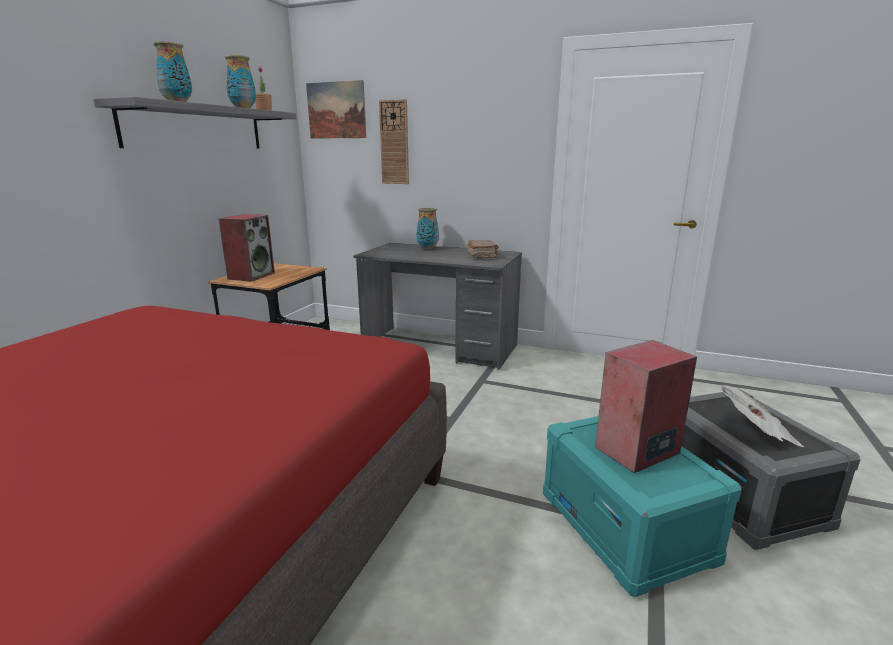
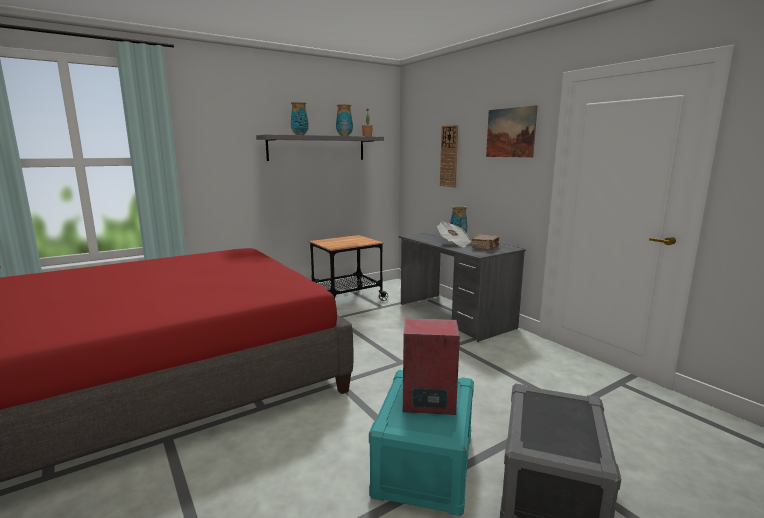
camera: 35 degrees right, 5 degrees down
(251, 276) = (334, 241): speaker -> none
(336, 110) = (419, 133): picture -> picture (510, 132)
(755, 433) = (547, 428): newspaper -> newspaper (454, 243)

